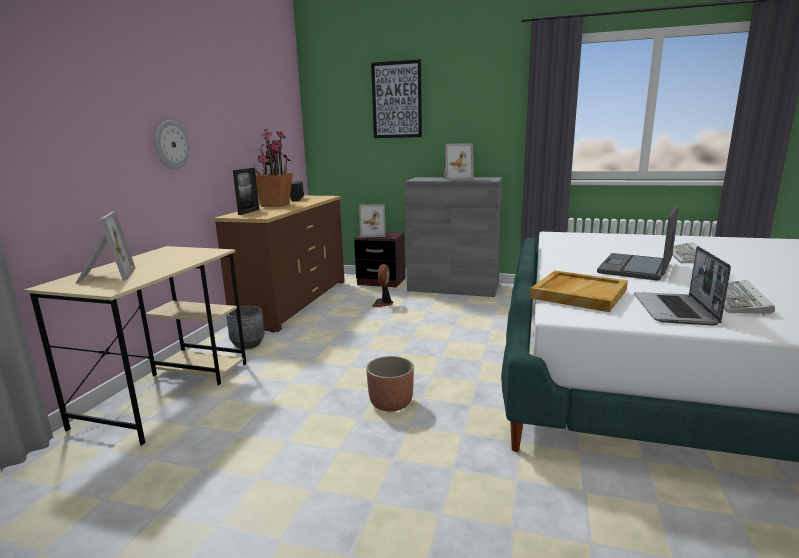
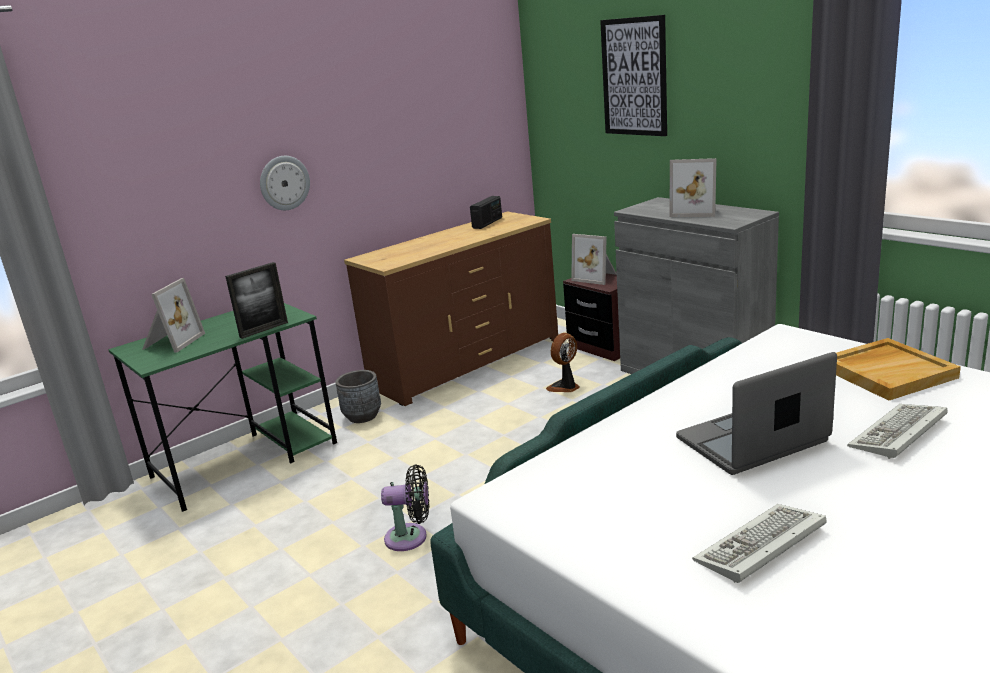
camera: 35 degrees right, 5 degrees up
(167, 392) = (246, 459): beige desk -> green desk
(249, 212) = (390, 251): picture frame -> picture frame (264, 330)
(275, 205) = (441, 237): potted plant -> none
(390, 403) = (410, 537): planter -> black fan
(578, 293) = (572, 471): beige tray -> beige tray (887, 372)
(675, 310) = (635, 535): laptop -> none

